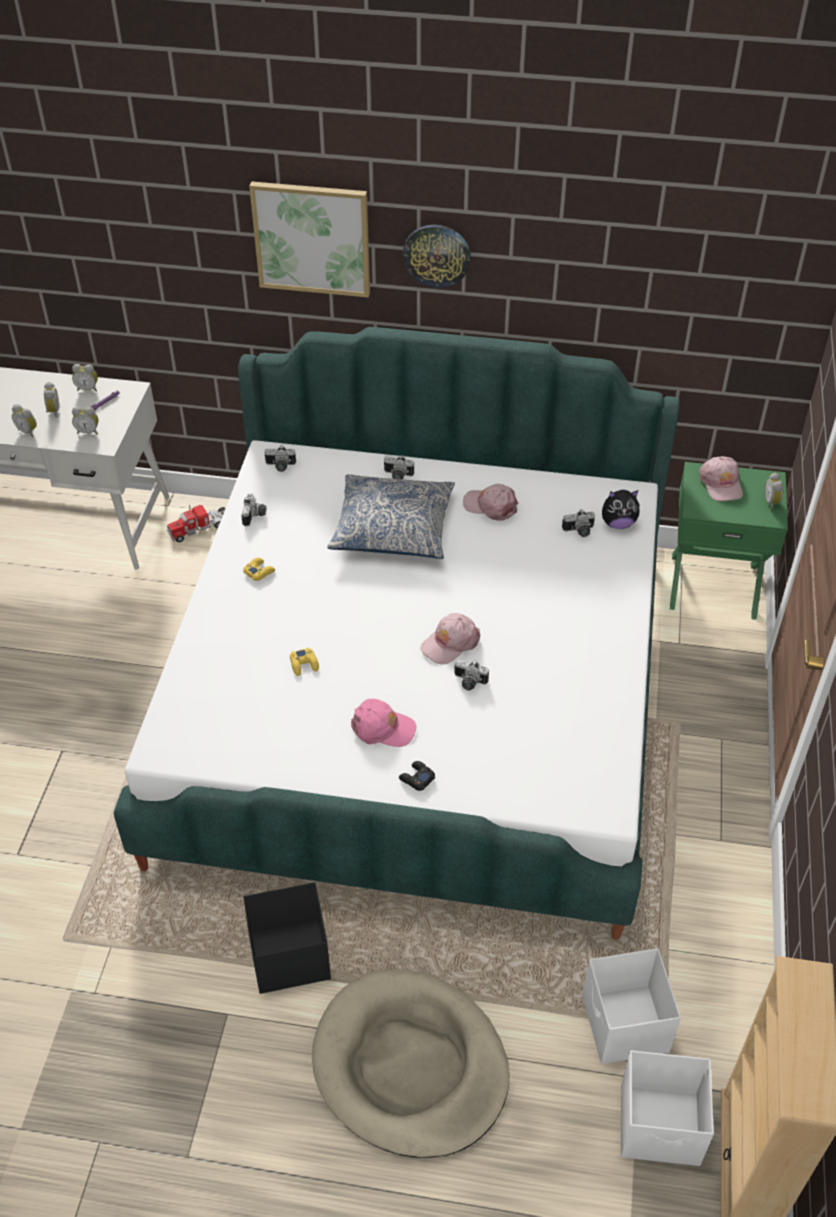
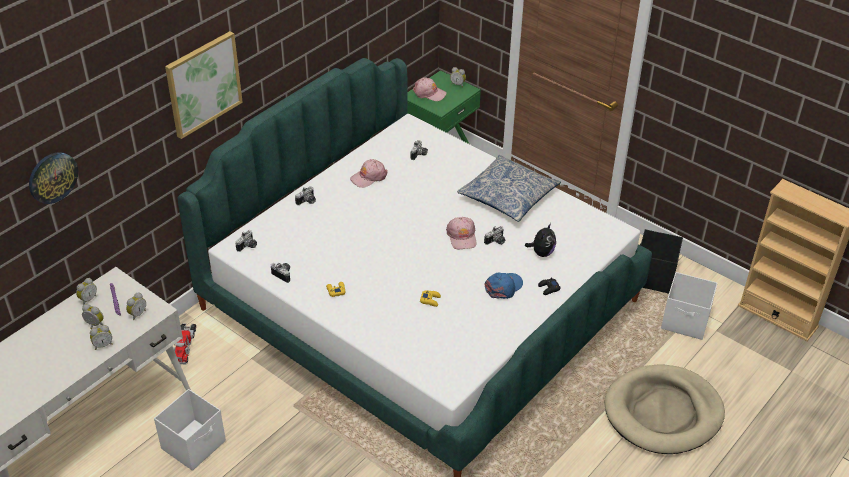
camera: 60 degrees left, 5 degrees down
(288, 956) = (565, 436): black storage box -> black storage box (653, 277)
(383, 728) = (503, 287): pink cap -> blue cap
(392, 528) = (350, 221): pillow -> pillow (508, 196)
(437, 255) = (270, 49): wall clock -> wall clock (52, 177)
(618, 523) = (426, 139): plush toy -> plush toy (541, 252)
(661, 1126) = (744, 335): white storage box -> white storage box (194, 445)

